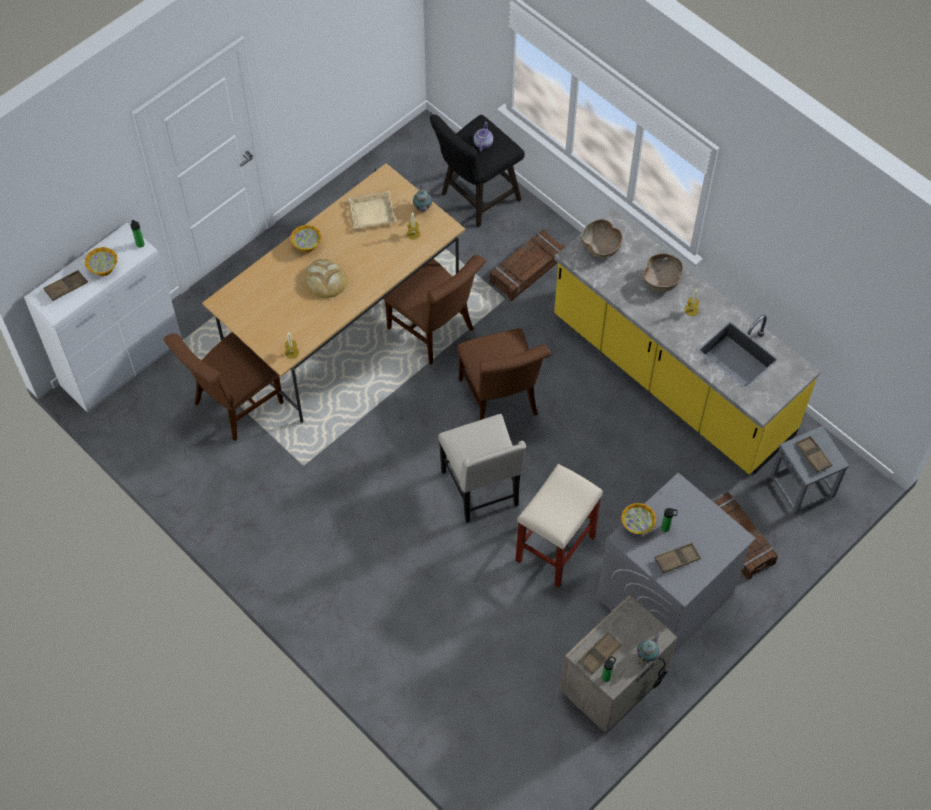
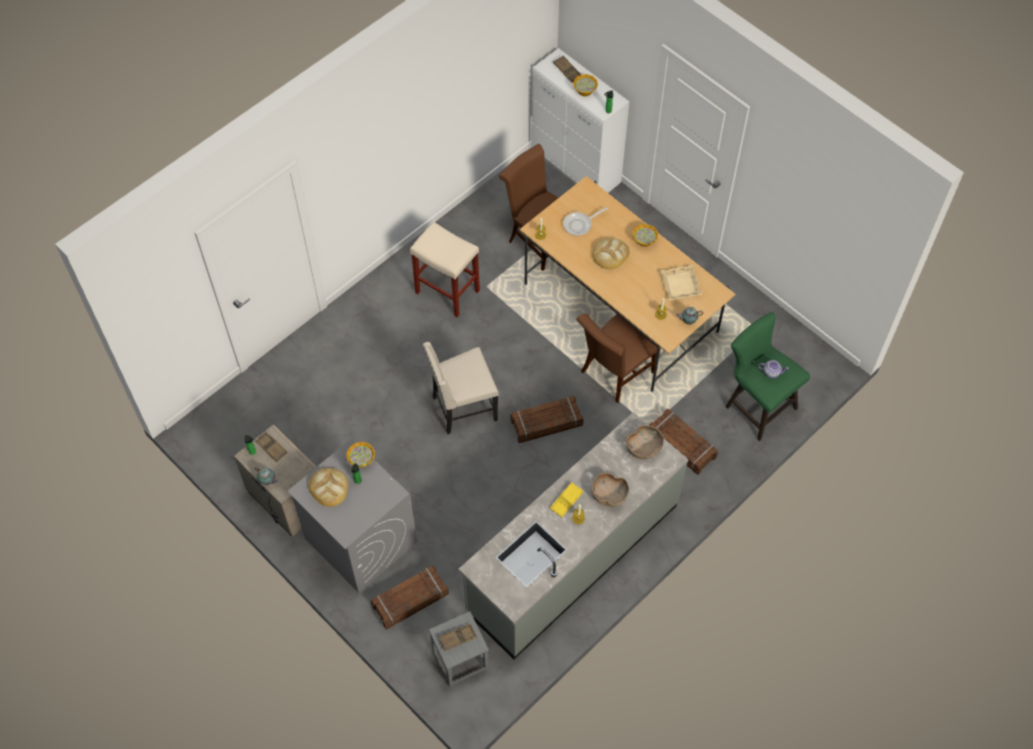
camera: 90 degrees right, 0 degrees up
(278, 310) = (579, 224): none -> frying pan
(476, 199) = (756, 405): black stool -> green stool
(500, 401) = (546, 422): brown chair -> crate
(555, 549) = (406, 460): beige stool -> beige stool (446, 291)
(671, 320) = (566, 501): none -> yellow tray
(671, 377) = (572, 557): yellow counter -> grey counter
(677, 559) = (329, 487): brown tray -> bread

